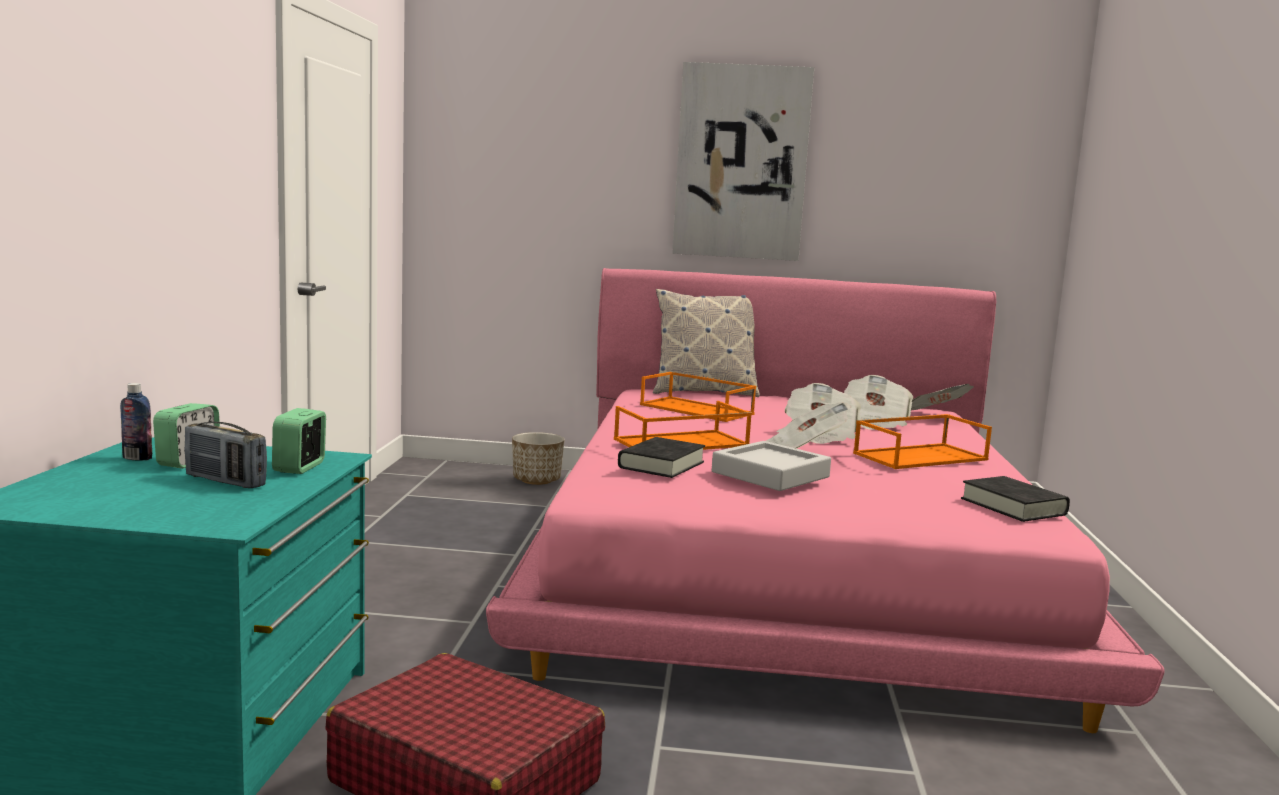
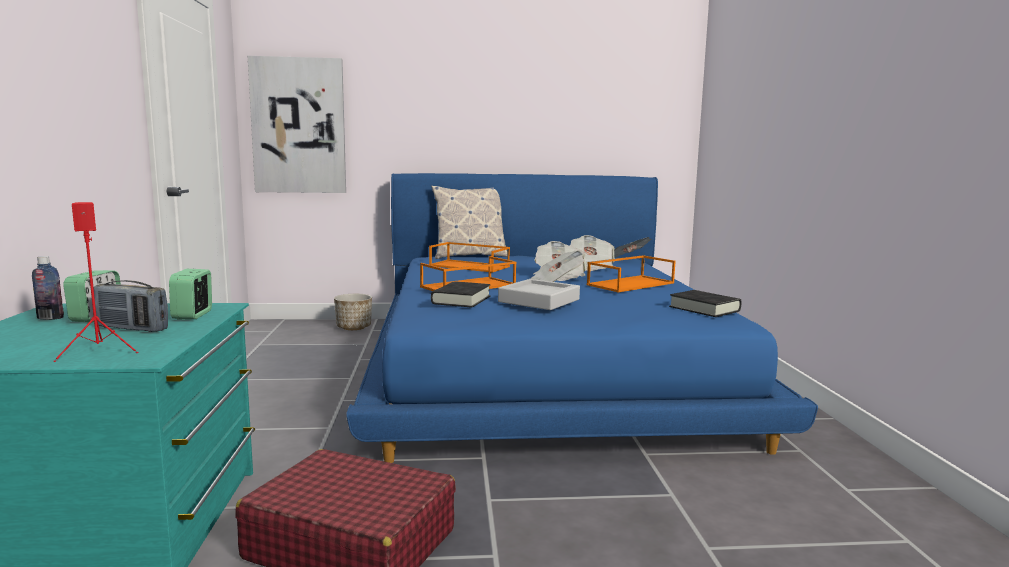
camera: 10 degrees left, 0 degrees up
(182, 510) = (99, 351): none -> red speaker
(741, 162) = (483, 96): picture -> picture (299, 126)
(789, 567) = (544, 368): pink bed -> blue bed

